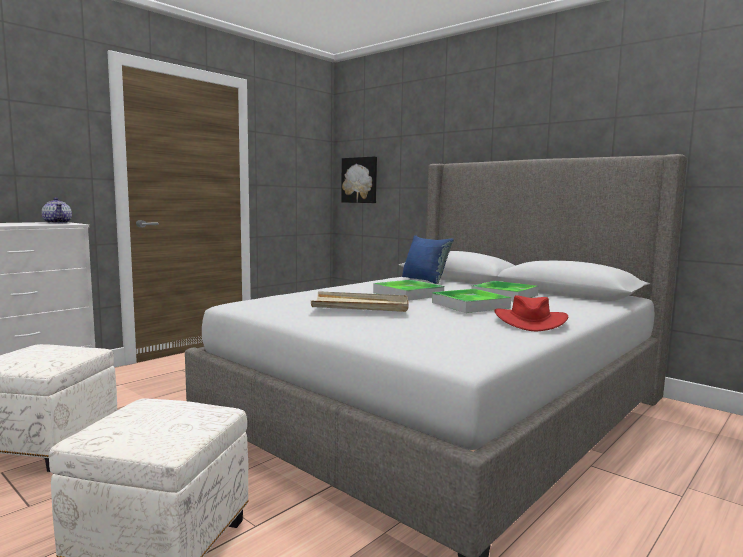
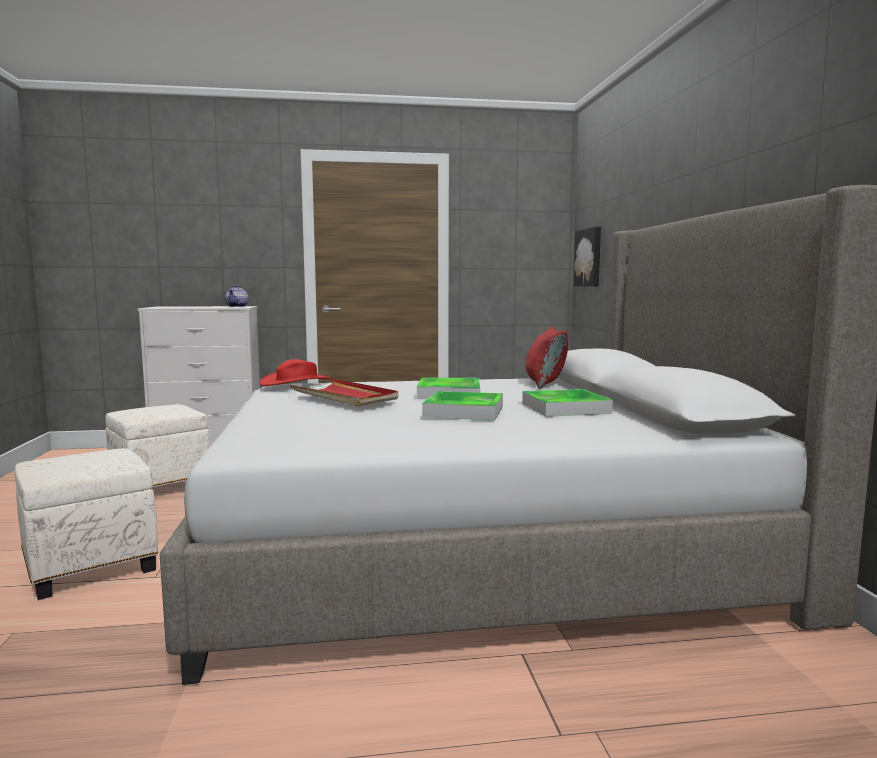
camera: 40 degrees right, 0 degrees up
(361, 306) = (345, 397): beige tray -> red tray
(425, 280) = (545, 383): blue pillow -> red pillow
(529, 321) = (453, 435): red hat -> red hat (297, 382)

